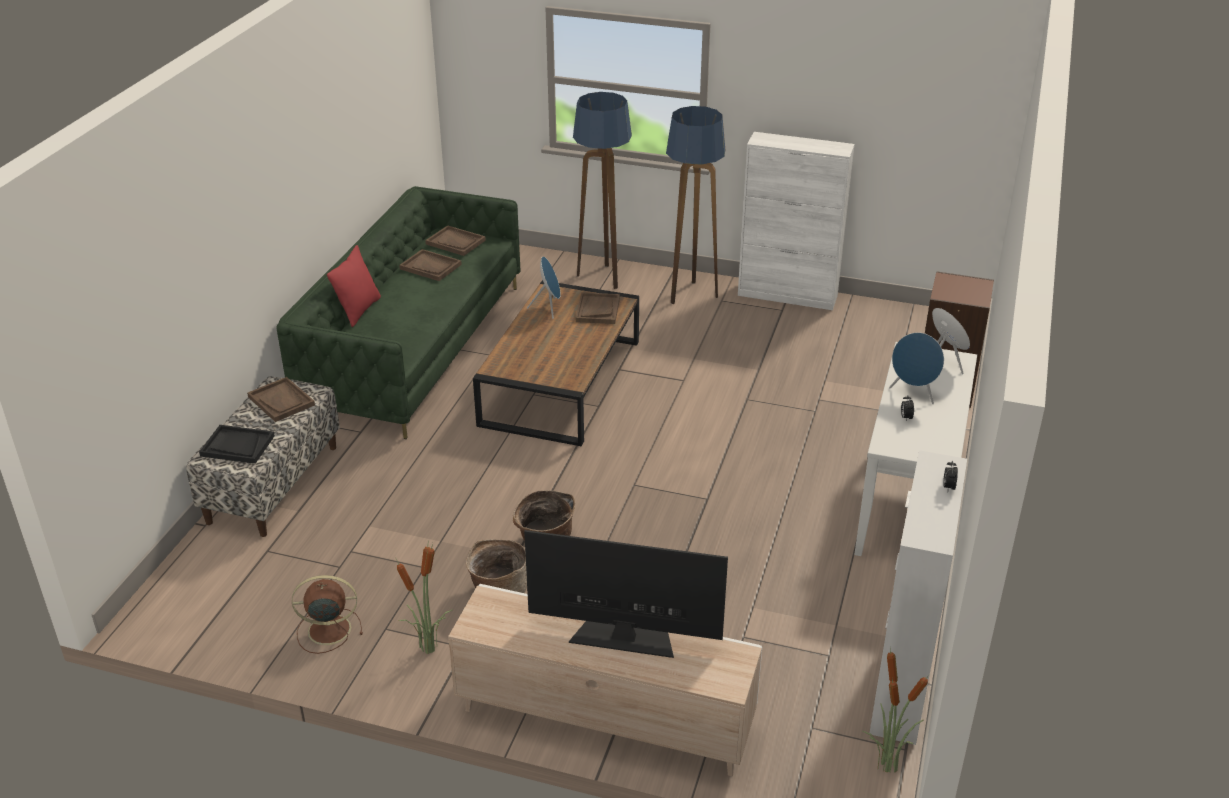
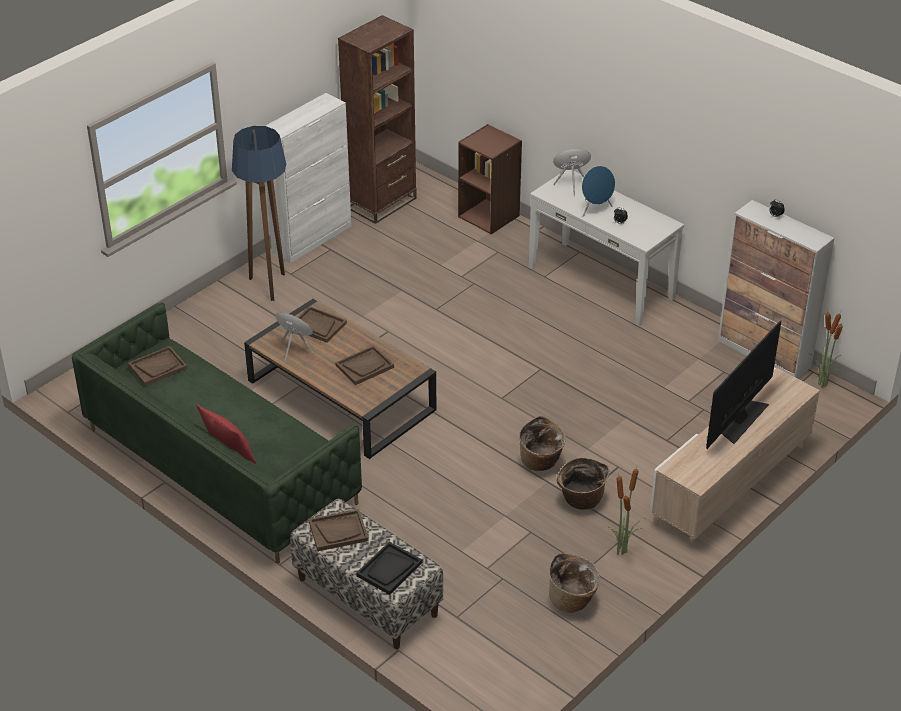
camera: 65 degrees left, 5 degrees up
(327, 630) = (572, 600): brown fan -> basket
(430, 267) = (190, 392): brown tray -> brown tray (364, 366)
(603, 278) = (199, 324): floor lamp -> none
(890, 316) = (381, 203): none -> brown bookcase

